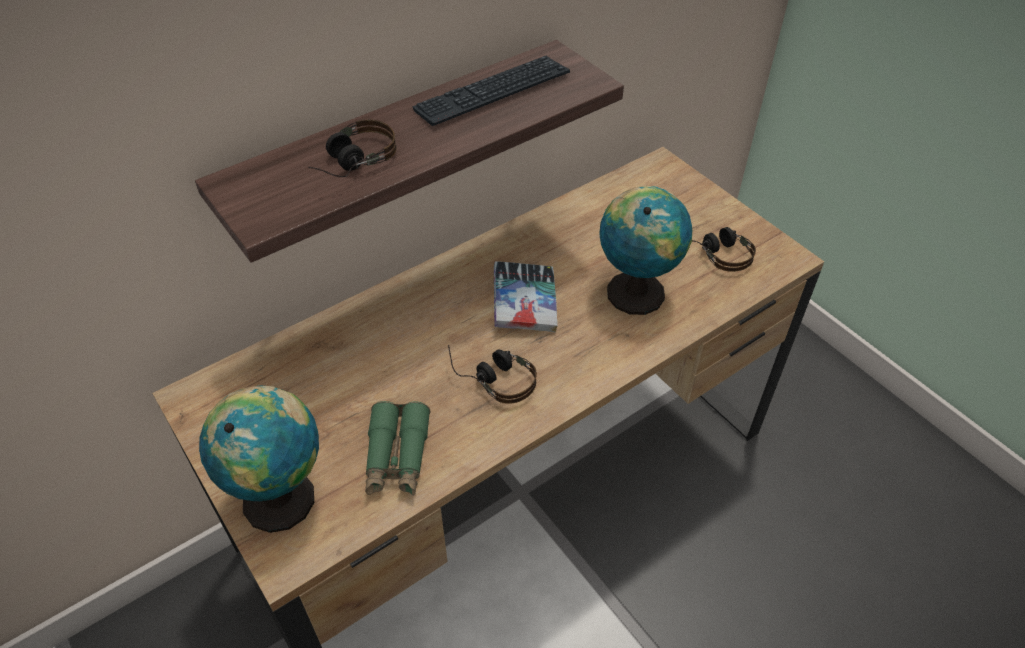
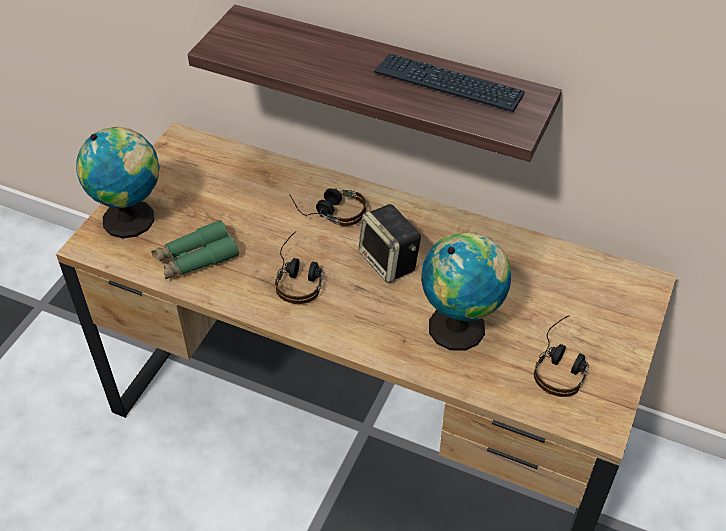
camera: 60 degrees right, 0 degrees up
(350, 163) = (302, 56): headphones -> headphones (329, 211)
(524, 302) = (389, 262): book -> speaker

